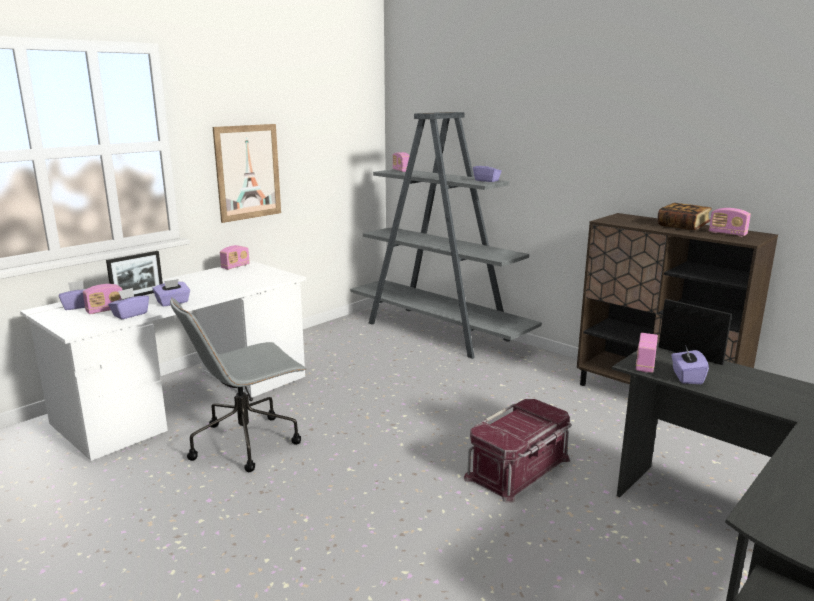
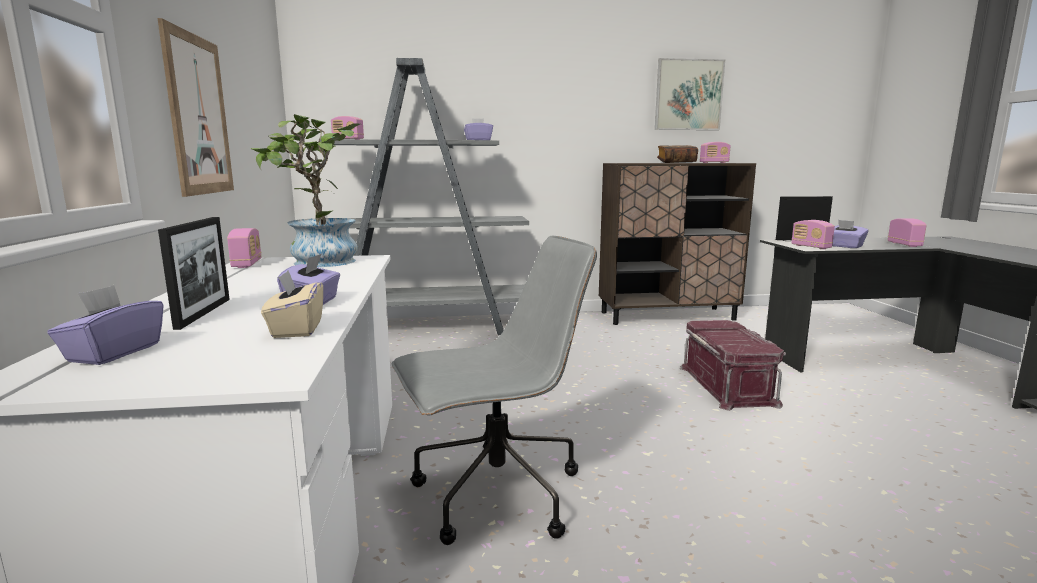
camera: 50 degrees left, 5 degrees down
(105, 310) = (214, 339): radio -> radio (904, 244)
(130, 314) = (296, 329): purple tissue box -> beige tissue box
(246, 442) = (495, 495): grey office chair -> grey office chair turned 120 degrees counterclockwise
(257, 275) = (318, 263): none -> potted plant
(728, 144) = (688, 95): none -> picture

